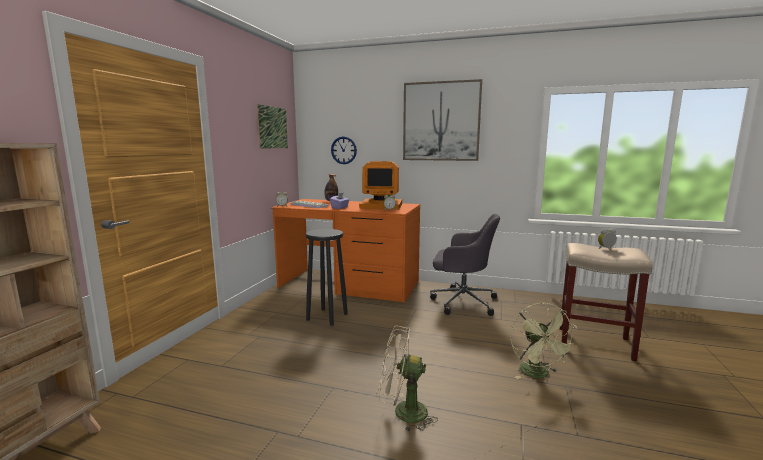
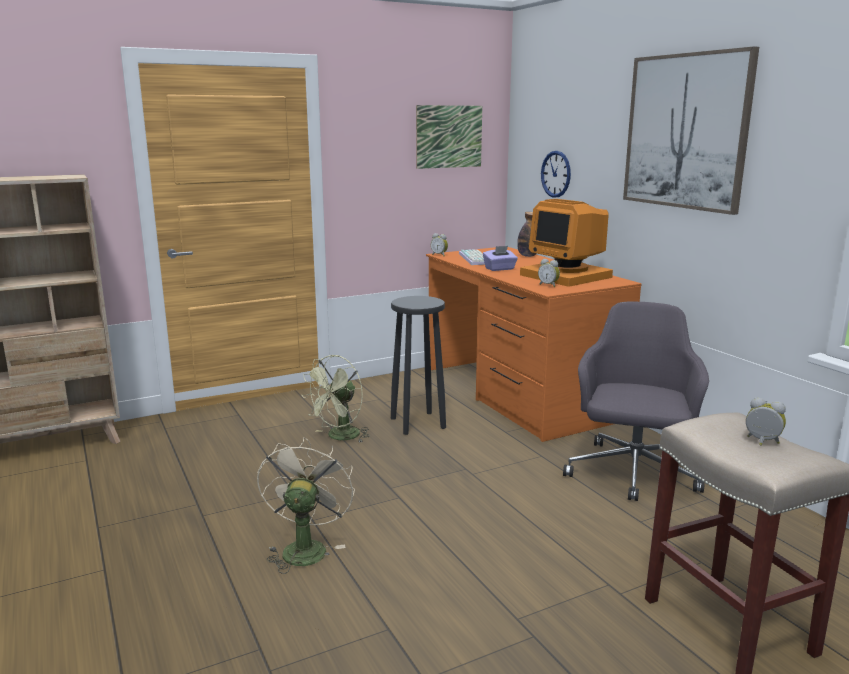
camera: 45 degrees right, 5 degrees up
(403, 412) = (305, 547): beige fan -> beige fan turned 45 degrees clockwise
(462, 302) = (632, 473): grey office chair -> grey office chair turned 135 degrees counterclockwise
(538, 374) = (527, 604): green fan -> green fan (339, 437)

